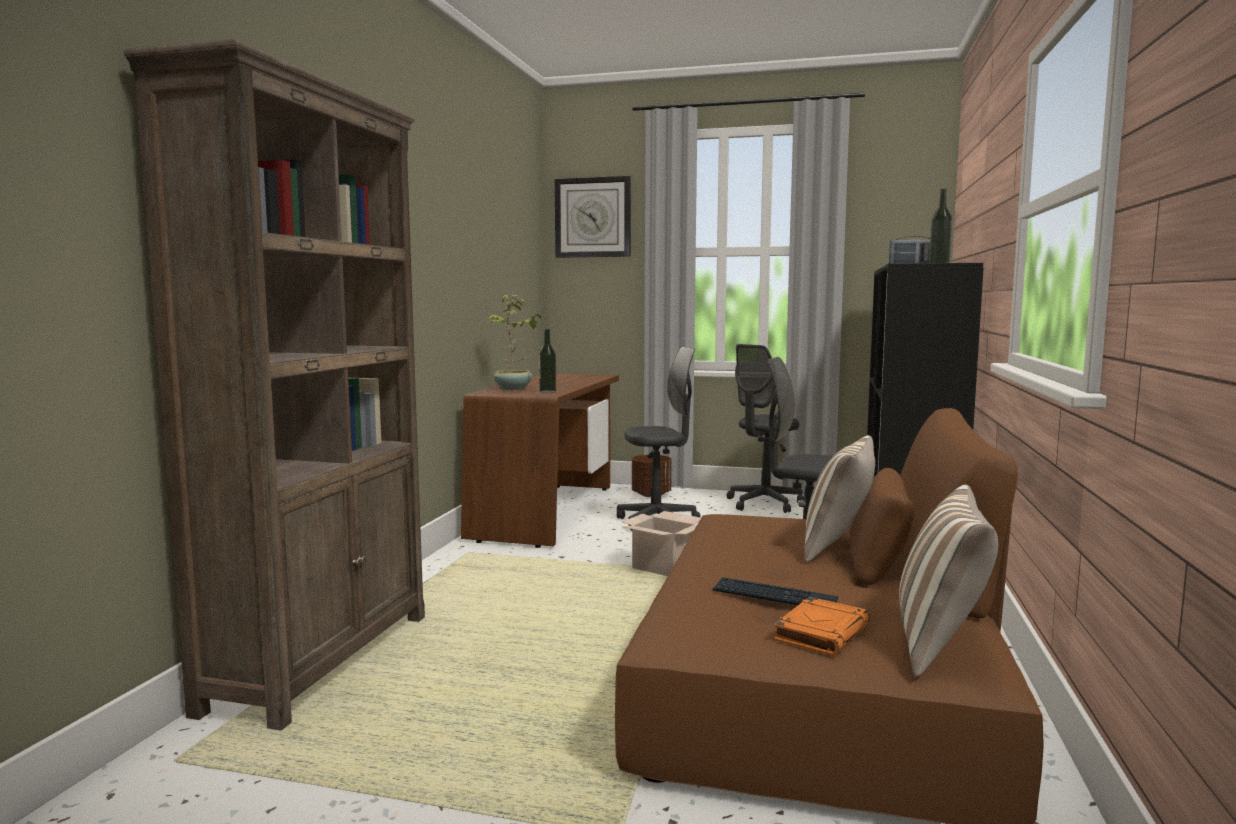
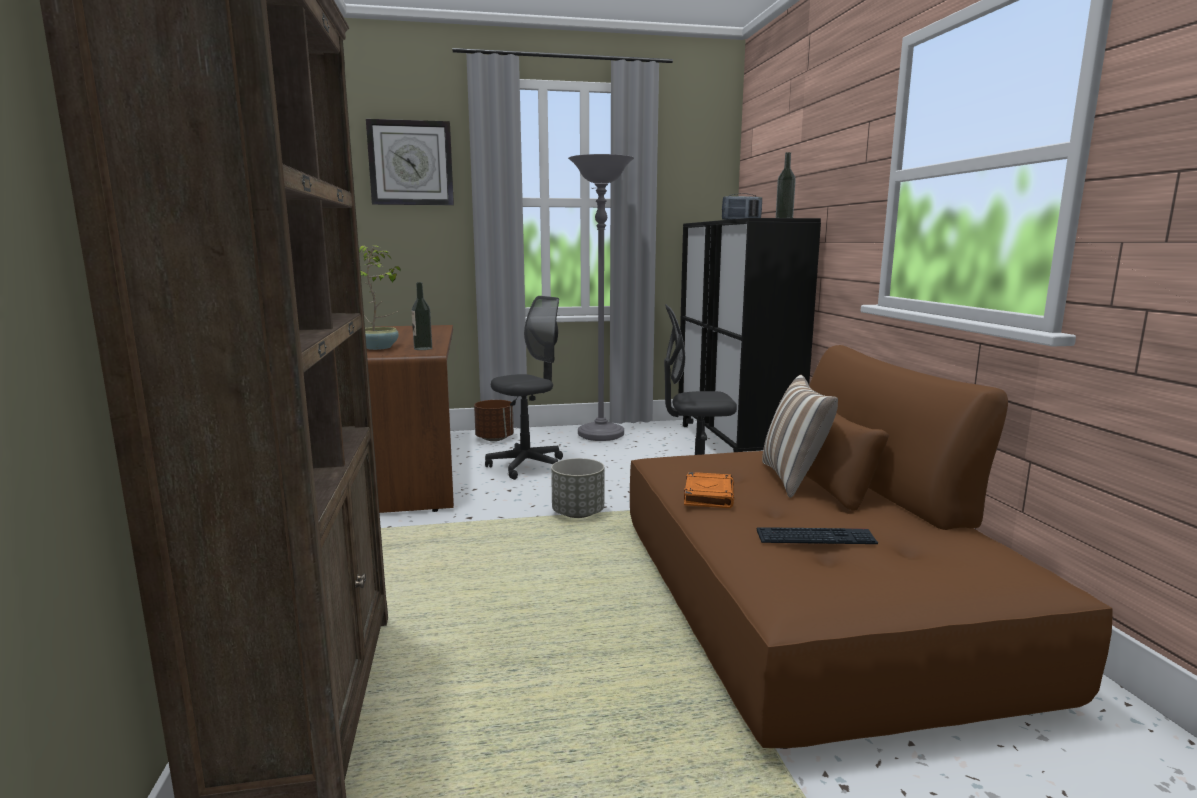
camera: 25 degrees left, 5 degrees up
(664, 568) = (578, 513): cardboard box -> grey planter
(764, 503) = (600, 435): grey office chair -> grey floor lamp
(821, 632) = (900, 569): orange book -> orange book (708, 495)
(940, 646) = (989, 561): pillow -> none

